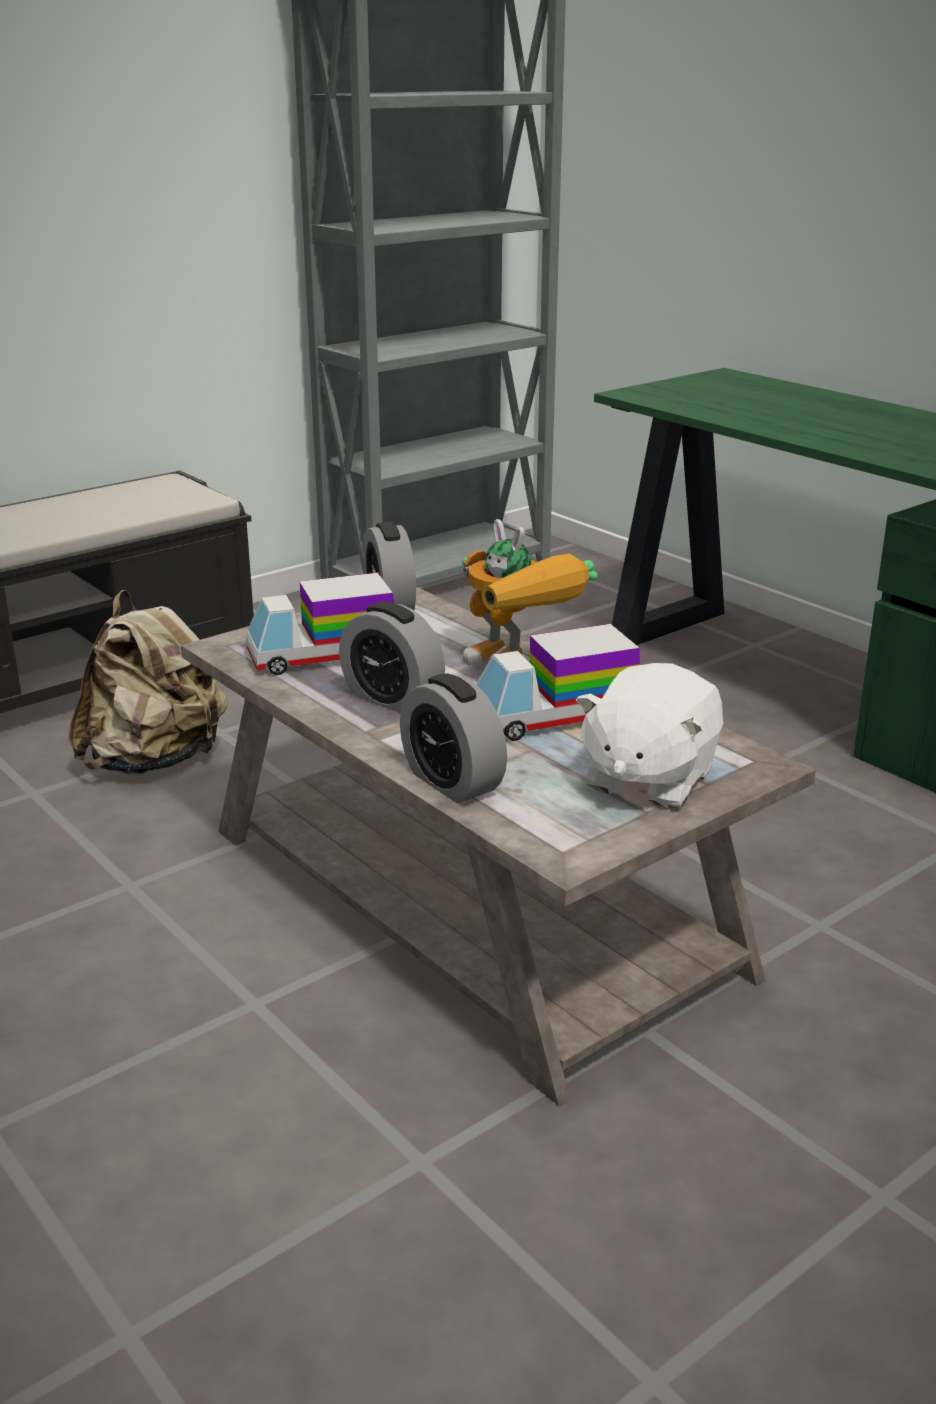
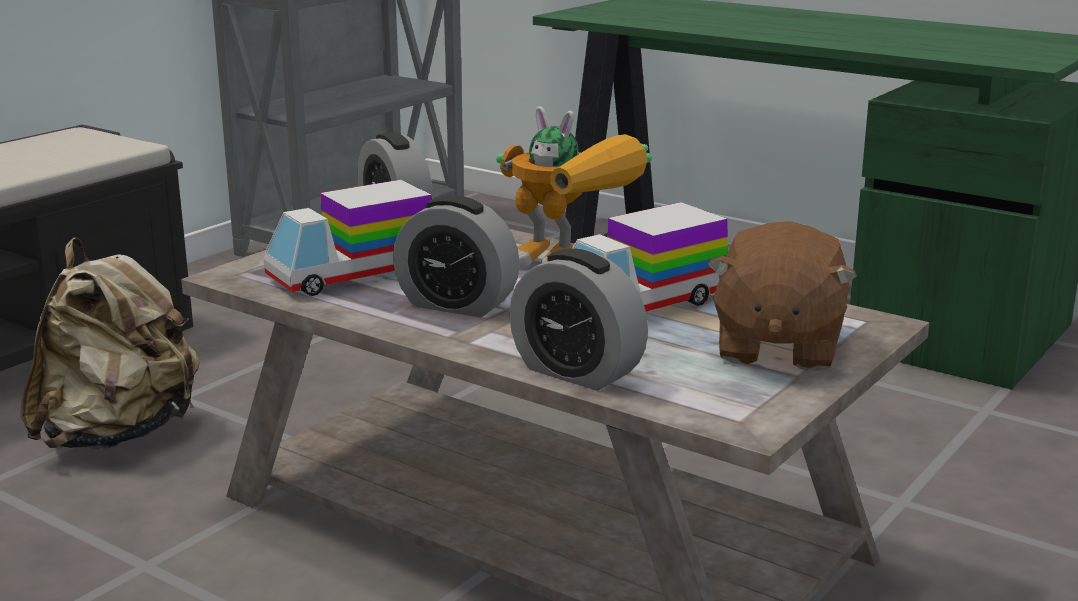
camera: 15 degrees left, 5 degrees down
(647, 779) = (776, 347): white plush toy -> brown plush toy

